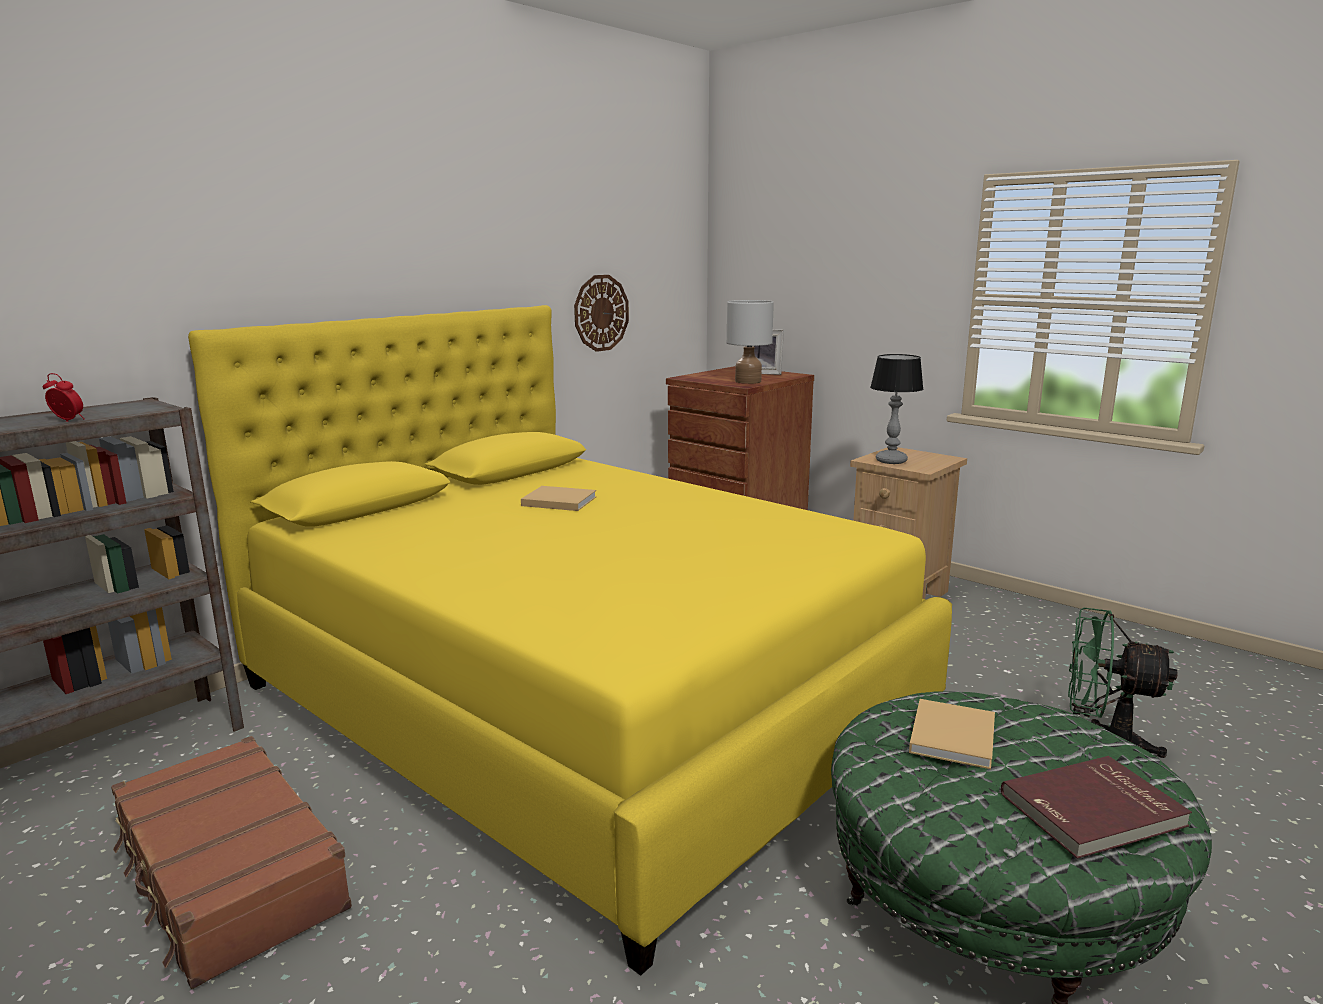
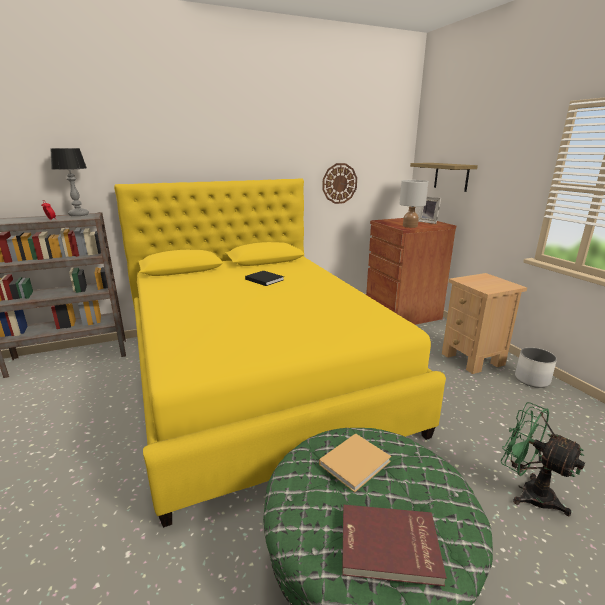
camera: 25 degrees right, 5 degrees up
(229, 875) = (68, 418): brown suitcase -> none
(557, 501) = (264, 279): beige book -> black book
(791, 293) = (451, 176): none -> shelf
(892, 461) = (474, 282): table lamp -> table lamp (79, 215)
(997, 604) = (532, 380): none -> white planter

